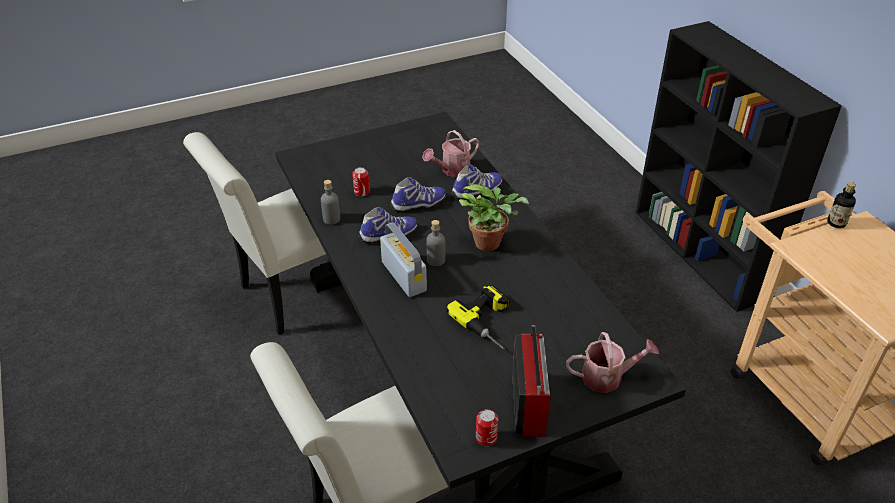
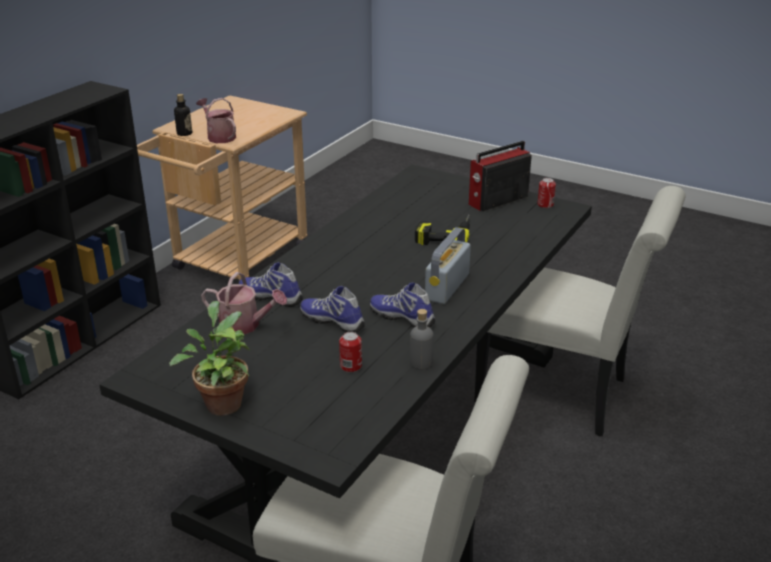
camera: 125 degrees left, 10 degrees down
(436, 260) = (405, 280): grey bottle -> none
(491, 243) = (348, 263): potted plant -> potted plant (221, 402)
(607, 377) = (437, 185): watering can -> watering can (219, 136)

